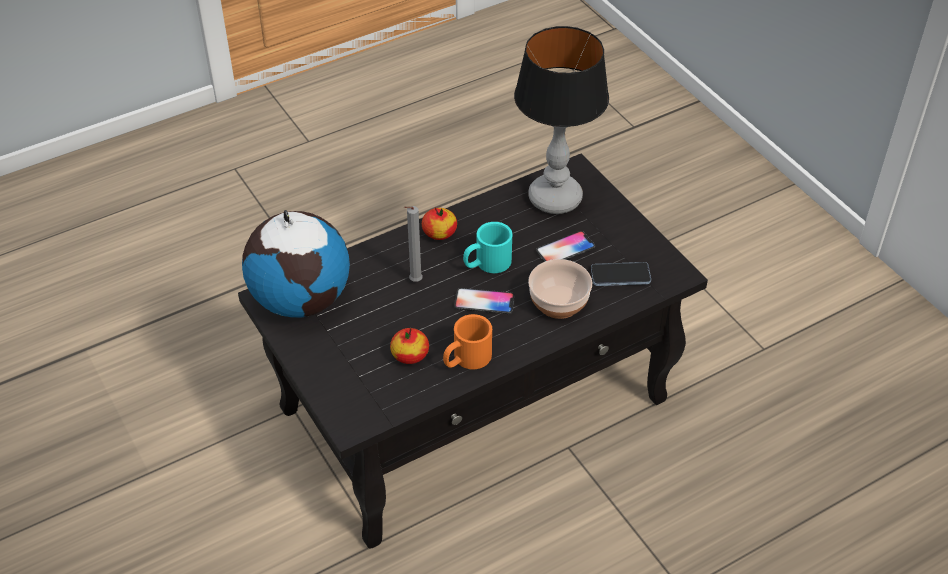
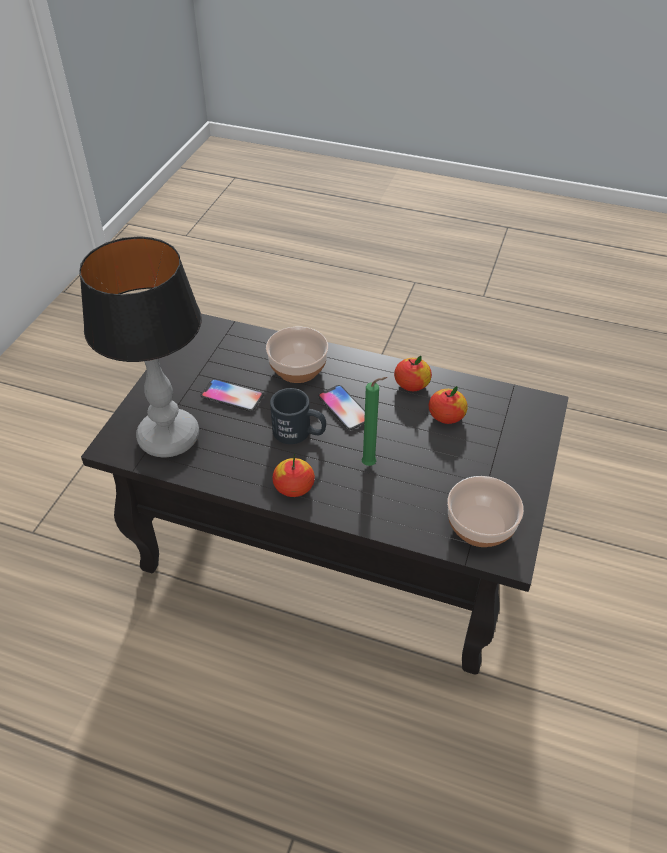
camera: 130 degrees left, 0 degrees up
(301, 299) = (479, 526): globe -> bowl
(414, 282) = (371, 464): grey candle -> green candle
(466, 359) = (411, 384): orange mug -> apple
(486, 264) = (299, 432): turquoise mug -> black mug
(620, 275) = (232, 352): phone -> none

